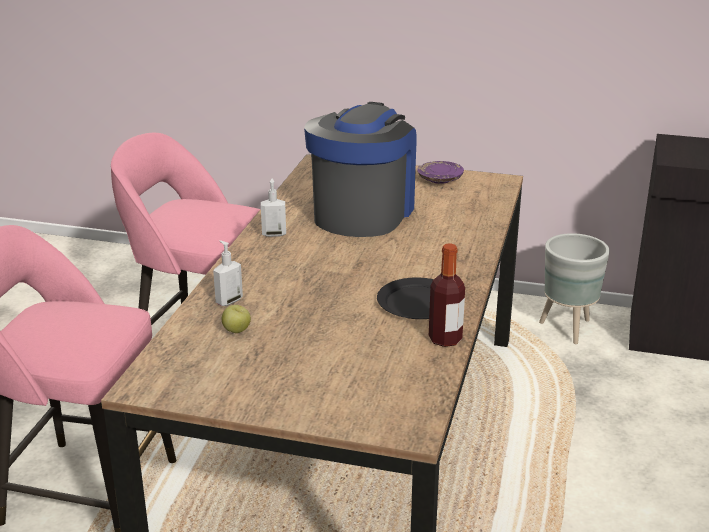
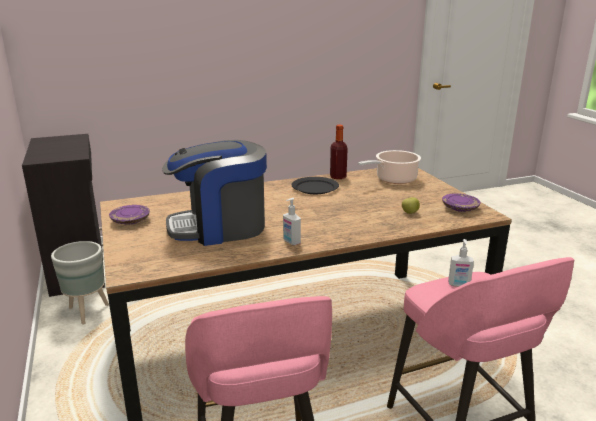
camera: 125 degrees left, 5 degrees down
(190, 378) = (460, 208): none -> purple plate
(228, 301) = (389, 224): soap dispenser -> soap dispenser (459, 285)
(371, 384) = (394, 179): none -> cooking pot

